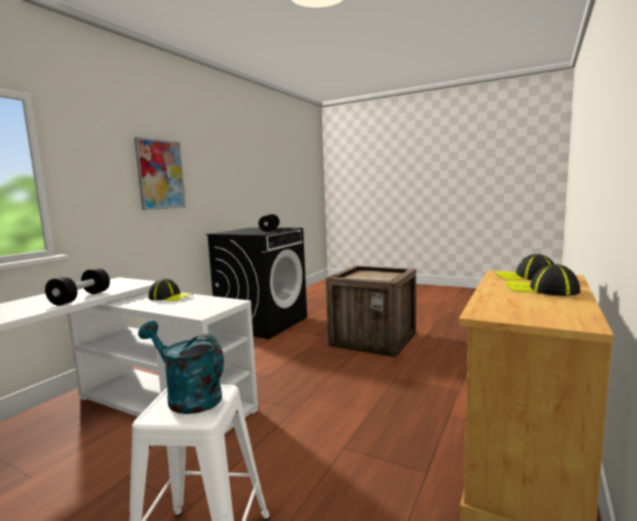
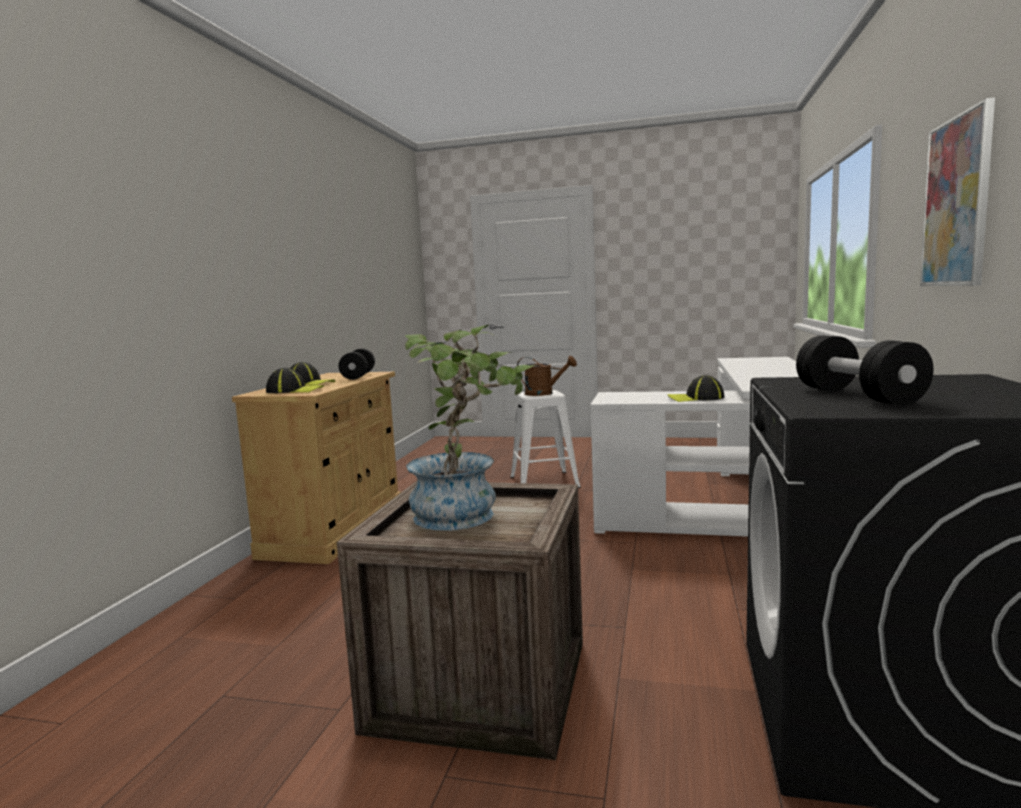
camera: 165 degrees right, 0 degrees up
(81, 298) = (751, 376): black dumbbell -> black dumbbell (358, 376)
(187, 397) = (544, 393): turquoise watering can -> brown watering can
(373, 277) = (467, 514): none -> potted plant

